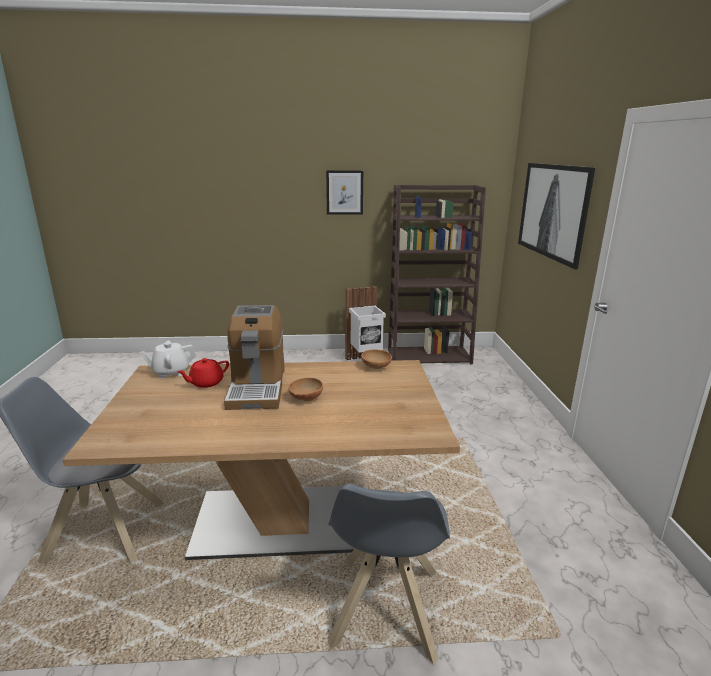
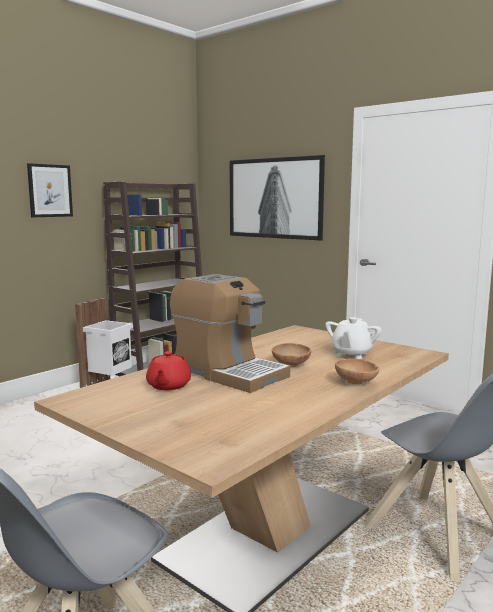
camera: 45 degrees left, 10 degrees down
(171, 372) = (100, 392): white teapot -> white teapot (351, 354)
(376, 368) = (281, 336): brown bowl -> brown bowl (357, 383)

